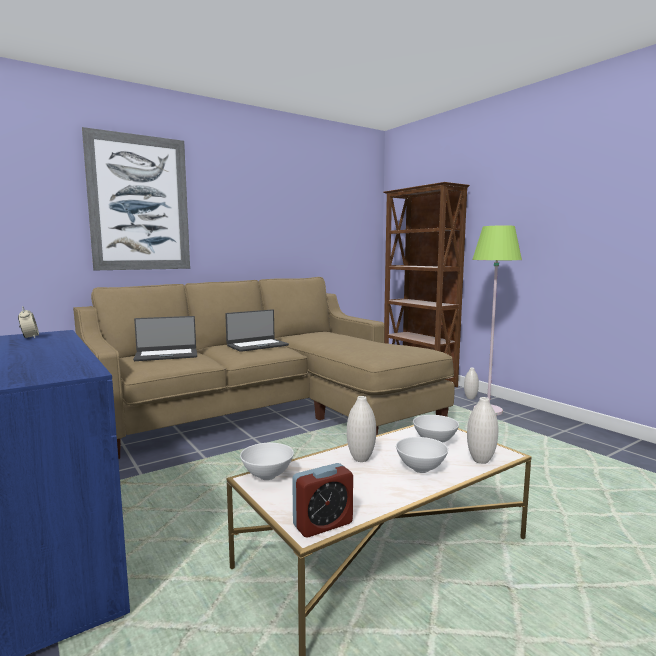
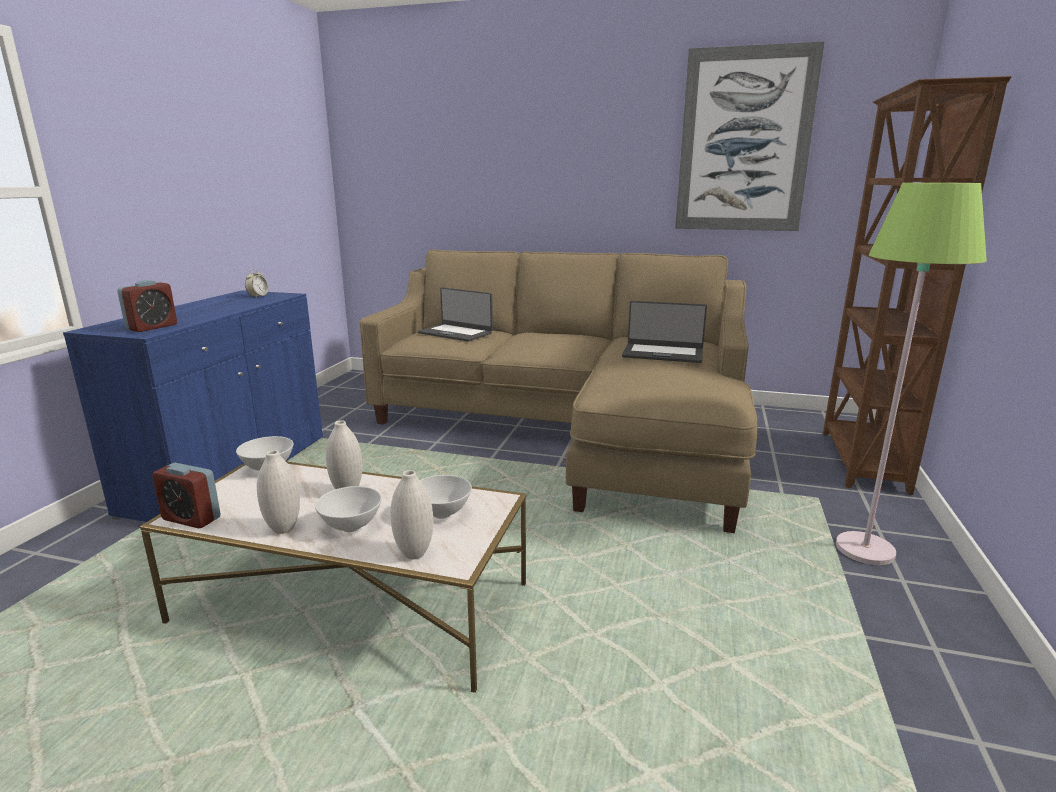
camera: 50 degrees right, 10 degrees up
(59, 369) = (152, 327): none -> alarm clock
(139, 203) = (496, 151): picture -> picture (744, 141)
(257, 345) = (557, 342): laptop -> laptop (663, 353)
(470, 398) = (886, 520): white vase -> white vase (283, 529)

